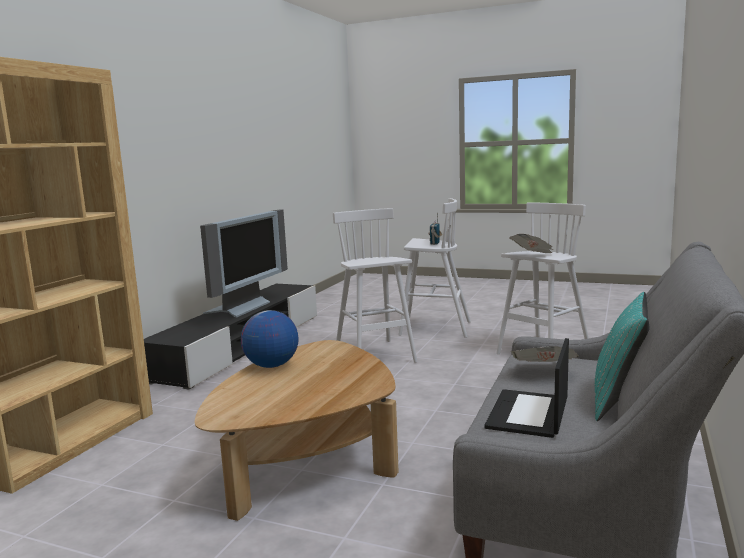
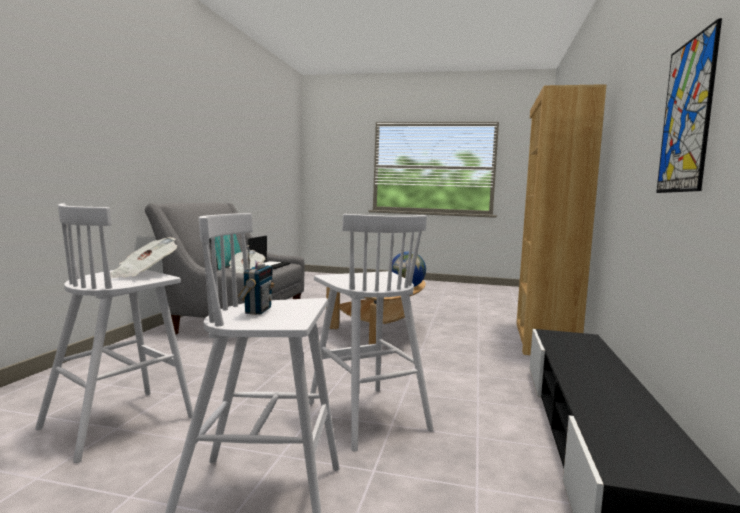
camera: 170 degrees right, 5 degrees down
(202, 150) = (686, 116): none -> picture
(241, 308) = (597, 382): television -> none

